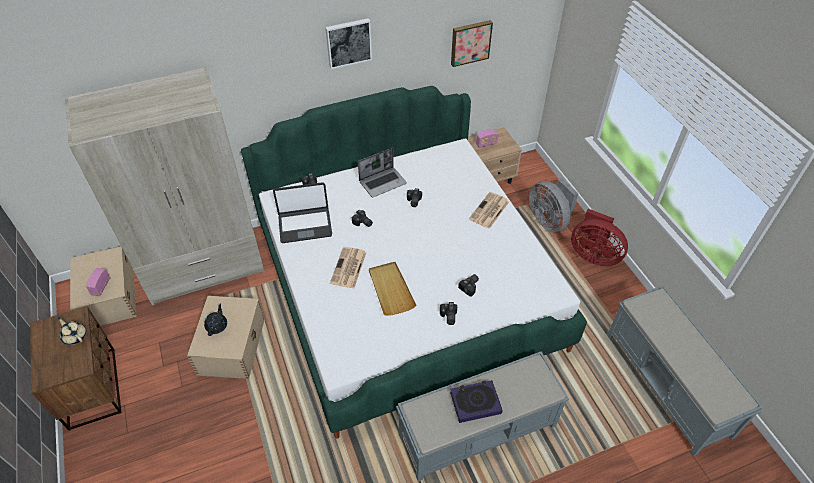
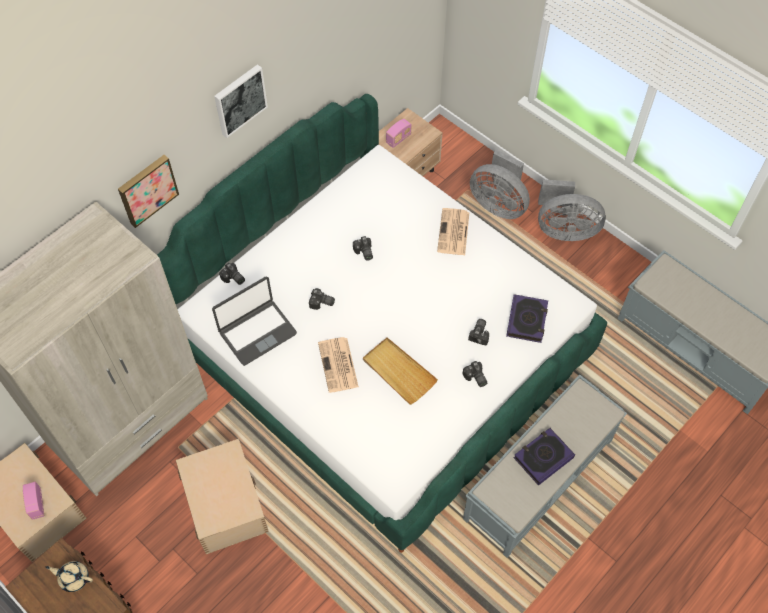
camera: 25 degrees left, 10 degrees up
(217, 326) = (211, 490): black teapot -> none
(383, 182) = (315, 241): laptop -> none
(470, 42) = (362, 37): picture -> picture (147, 189)
(514, 291) = (527, 320): none -> book
(593, 255) = (564, 229): red fan -> grey fan

